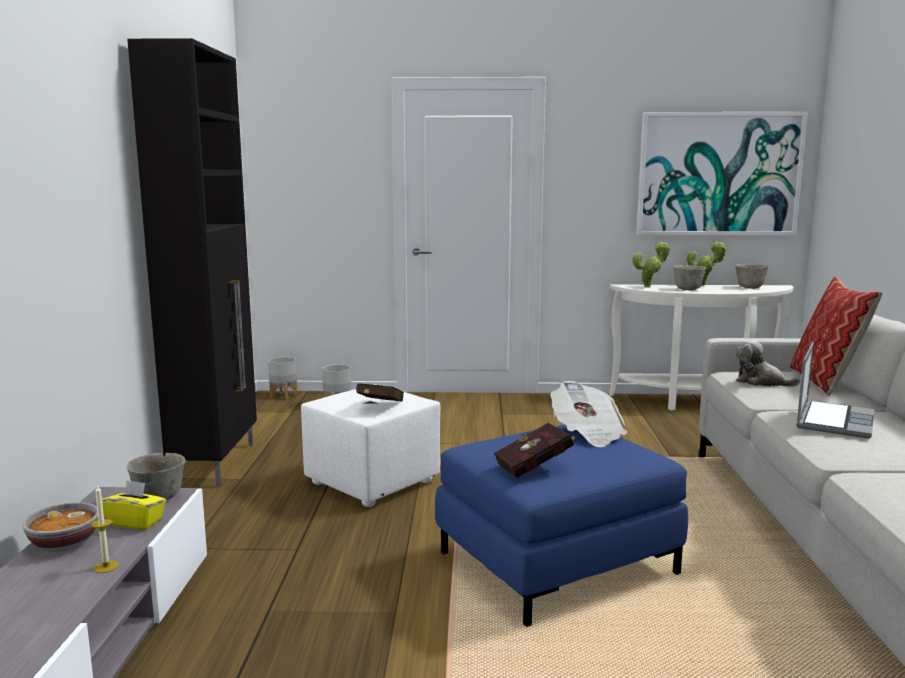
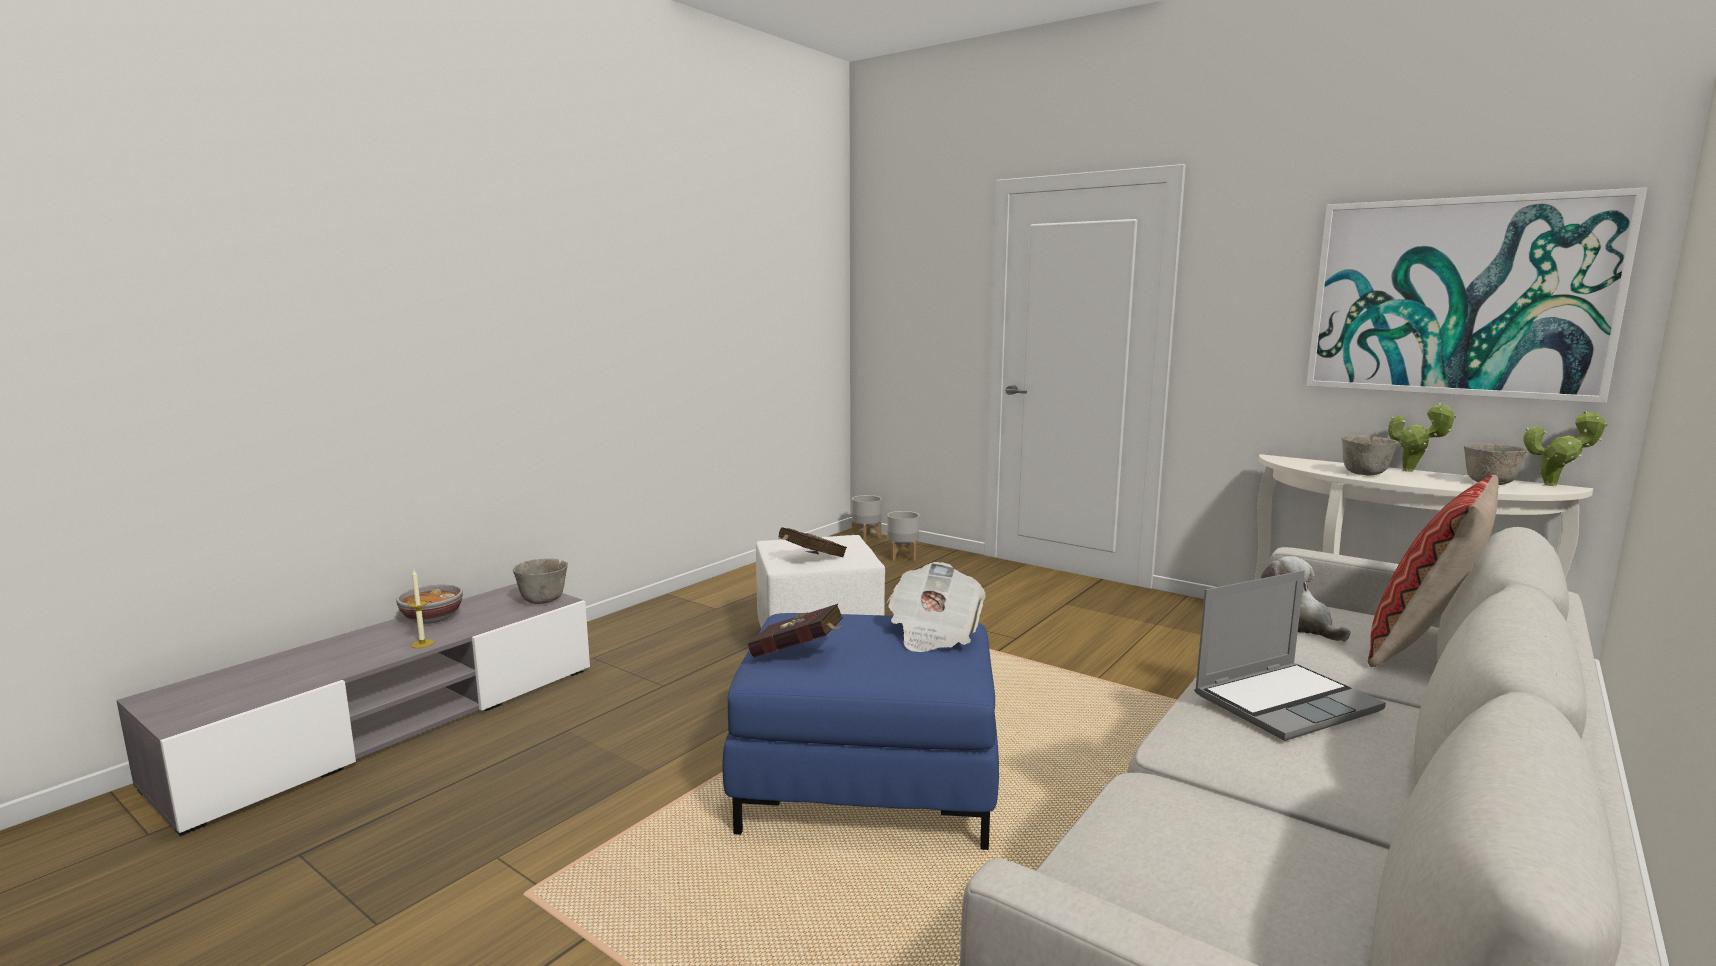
camera: 35 degrees right, 0 degrees up
(136, 522) = (497, 615): yellow tissue box -> none
(216, 463) = (718, 589): black cabinet -> none
(649, 287) = (1311, 463): potted plant -> potted plant (1555, 485)

